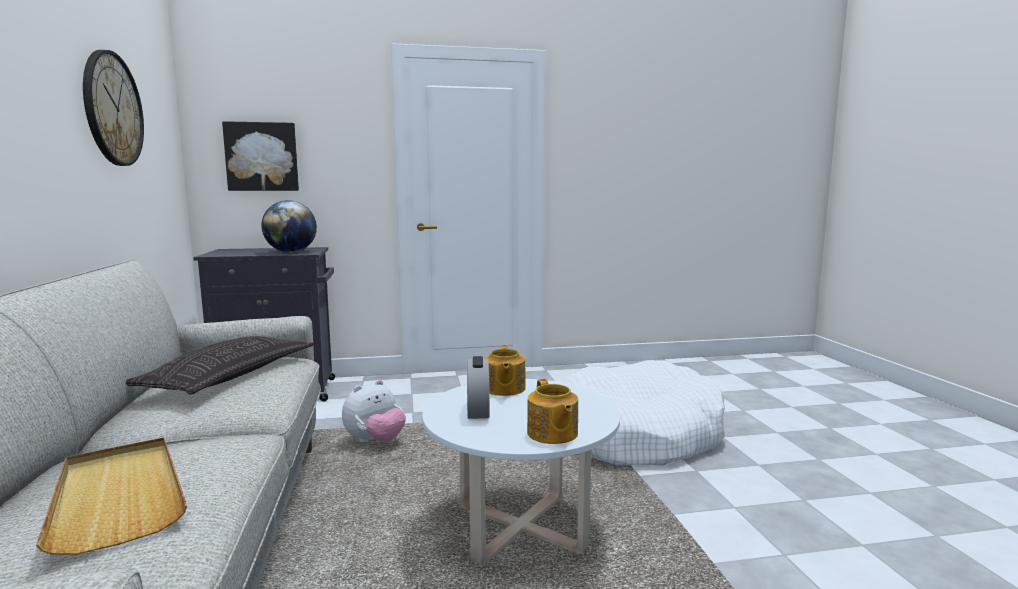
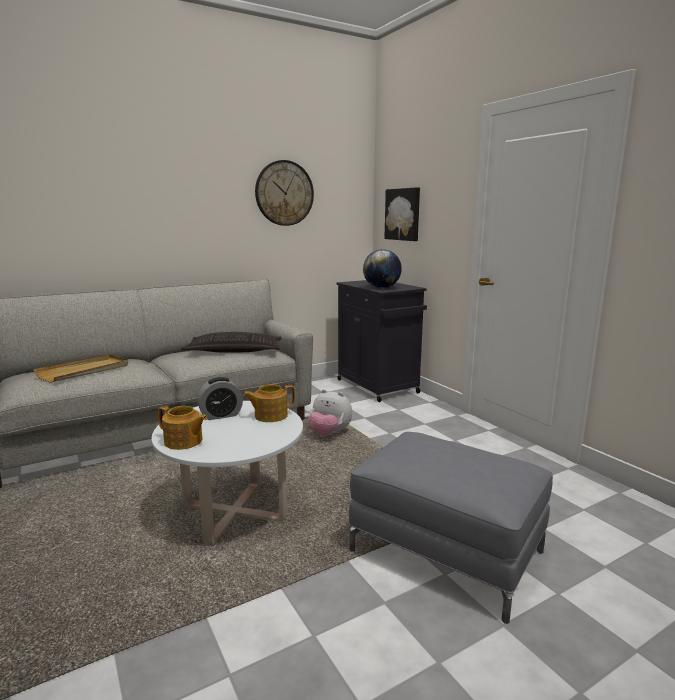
camera: 70 degrees right, 5 degrees up
(552, 434) = (184, 441): teapot -> teapot turned 120 degrees counterclockwise
(637, 434) = (446, 551): white dog bed -> grey ottoman

